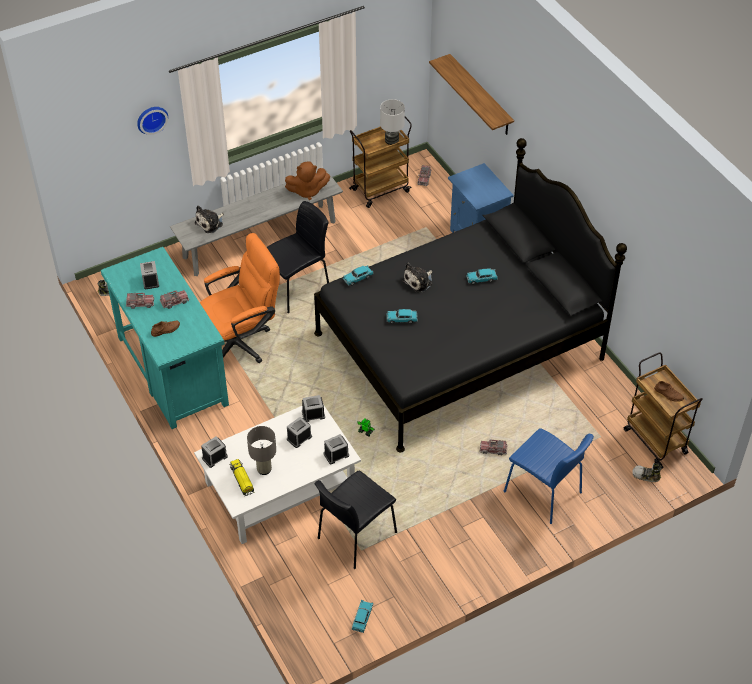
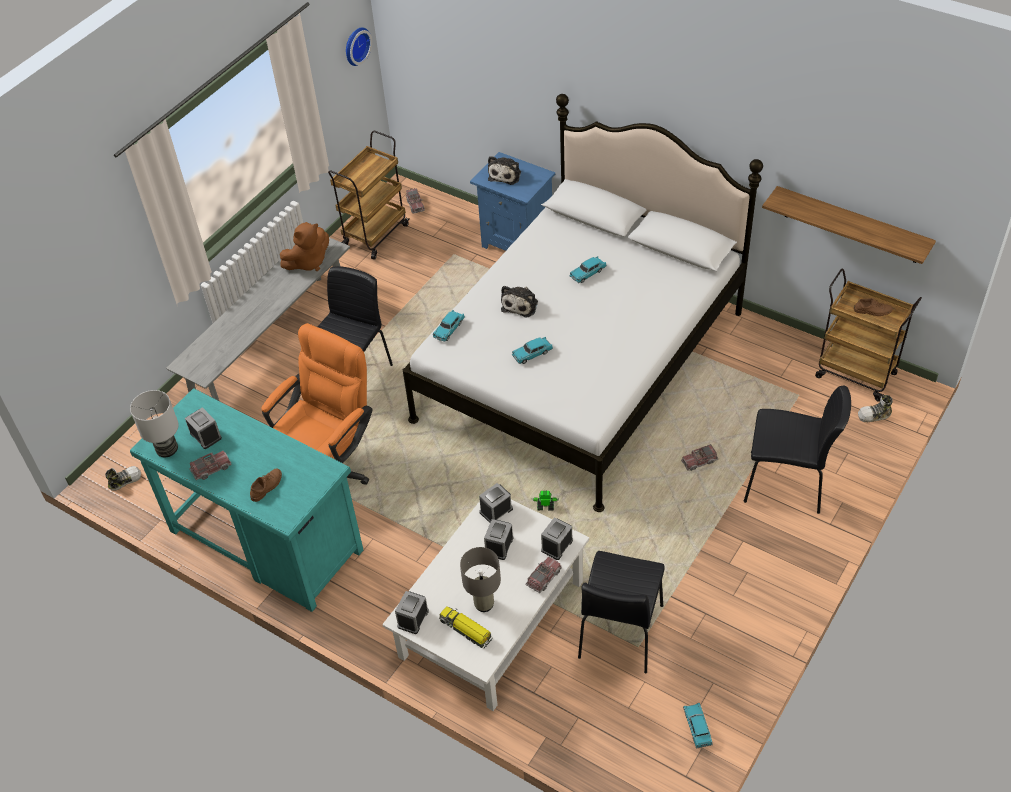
camera: 25 degrees left, 0 degrees up
(151, 118) = (105, 232): wall clock -> wall clock (355, 45)
(174, 302) = (255, 448): toy truck -> toy truck (544, 578)
(210, 223) = (215, 344): plush toy -> plush toy (505, 174)
(391, 140) = (377, 167): grey table lamp -> grey table lamp (166, 448)
(458, 346) = (580, 365): black bed -> white bed
(480, 96) = (475, 70): shelf -> shelf (851, 225)
(545, 493) = (788, 483): blue chair -> black chair

